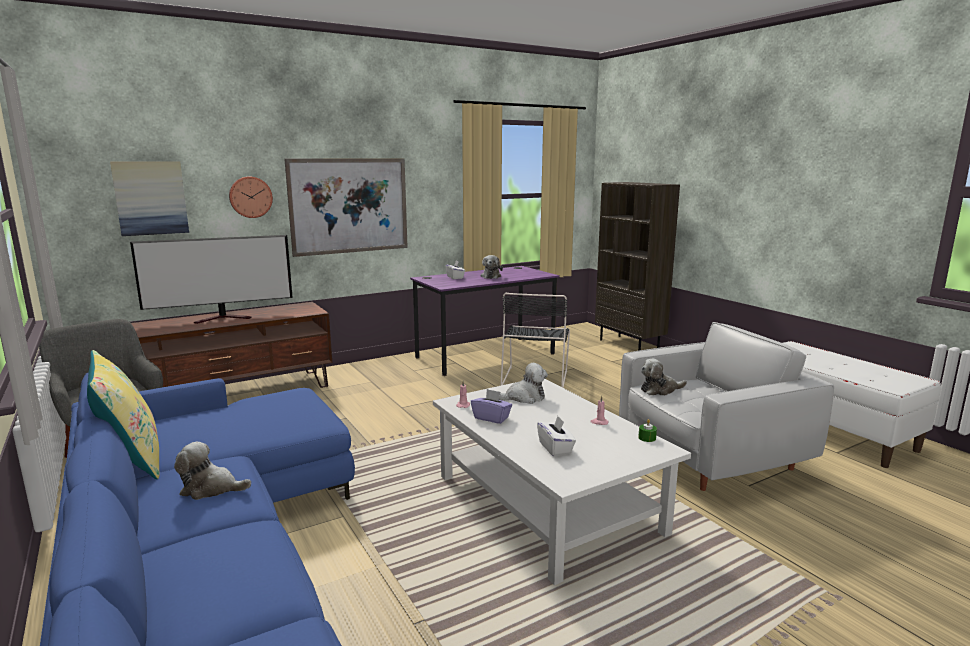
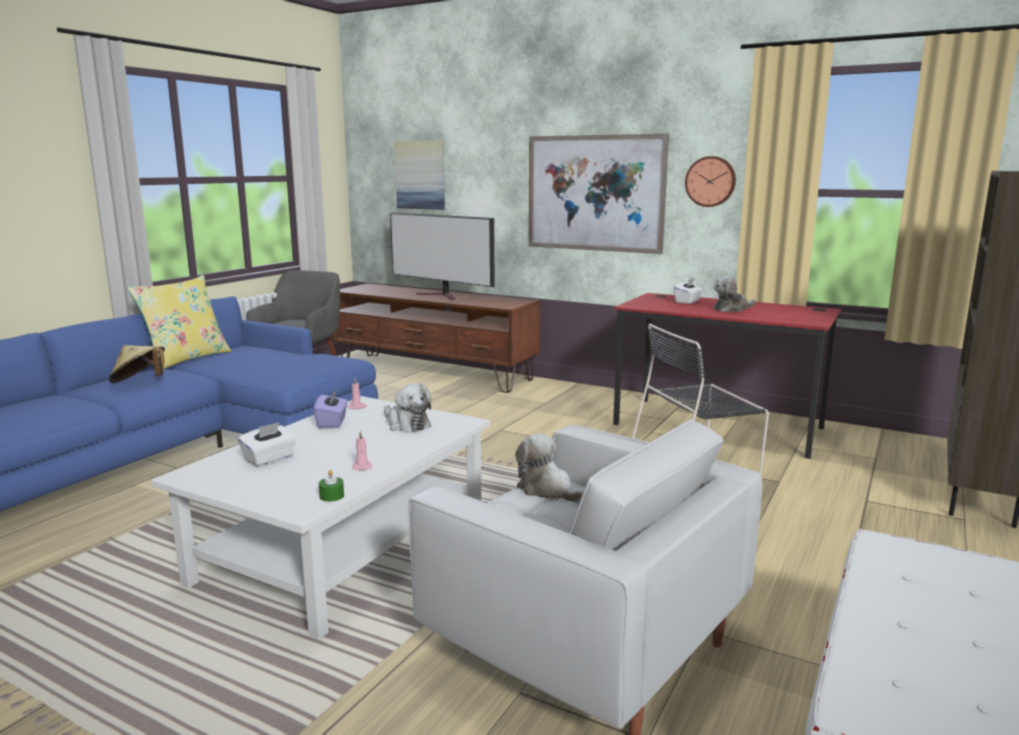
camera: 60 degrees right, 0 degrees up
(211, 488) = (140, 382): plush toy -> beige hat
(250, 197) = (496, 177): wall clock -> wall clock (710, 181)
(485, 355) = (717, 426): purple desk -> red desk

